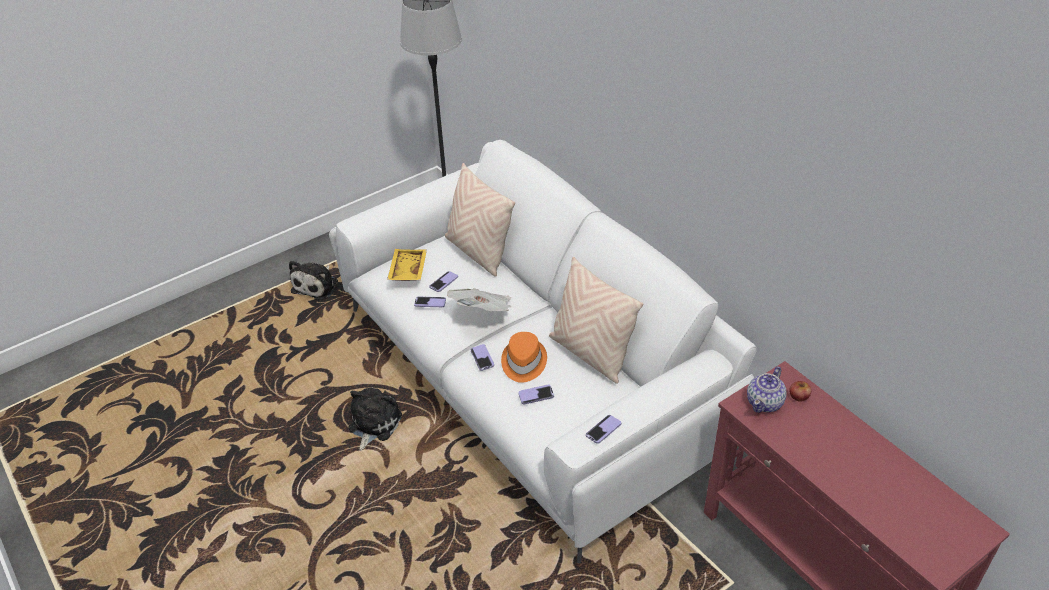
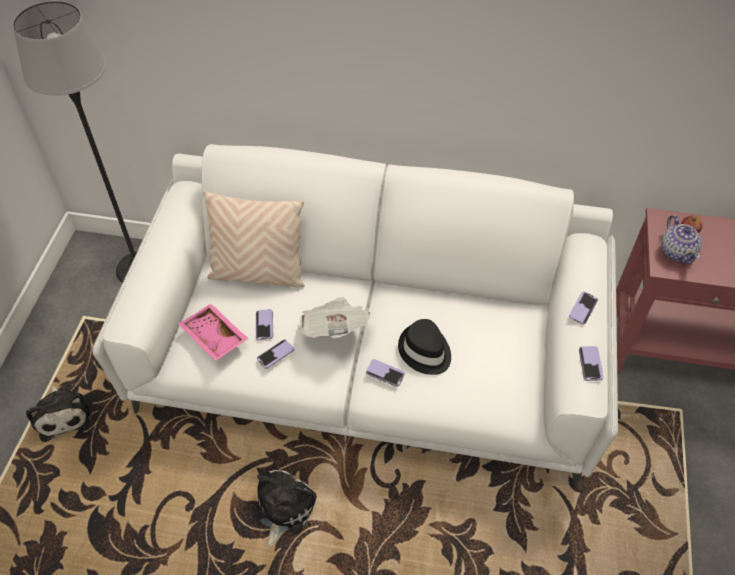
camera: 45 degrees left, 10 degrees up
(373, 425) = (283, 509): plush toy -> plush toy turned 45 degrees clockwise
(407, 270) = (213, 338): yellow tray -> pink tray
(523, 362) = (424, 351): orange hat -> black hat
(536, 395) = (470, 373): phone -> phone (583, 308)
(591, 354) = (464, 303): beige pillow -> none

